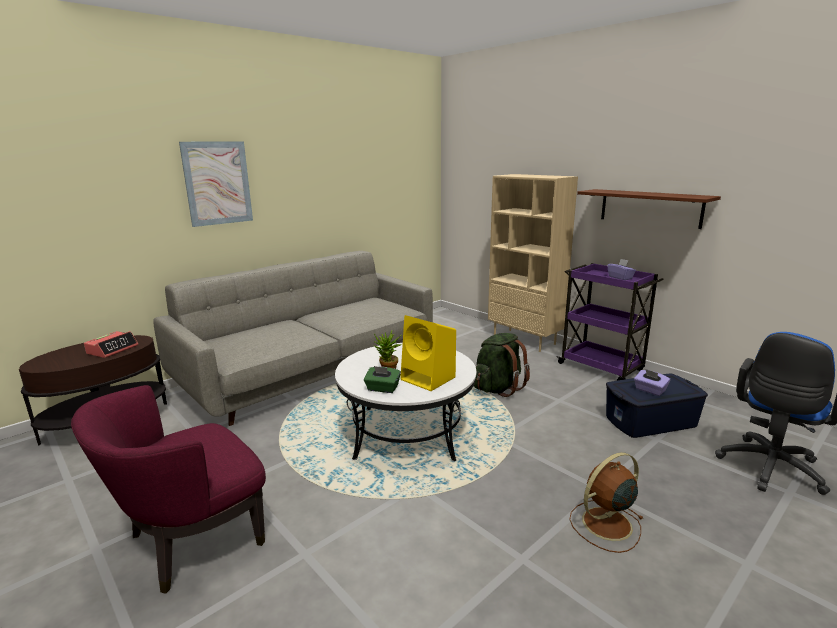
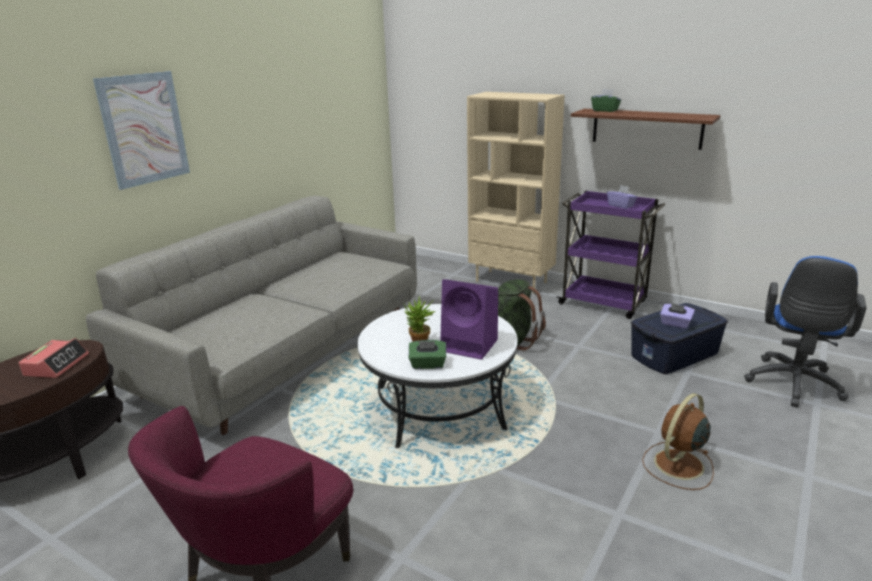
camera: 15 degrees left, 5 degrees up
(429, 378) = (471, 345): yellow speaker -> purple speaker
(611, 190) = (605, 110): none -> green tissue box

